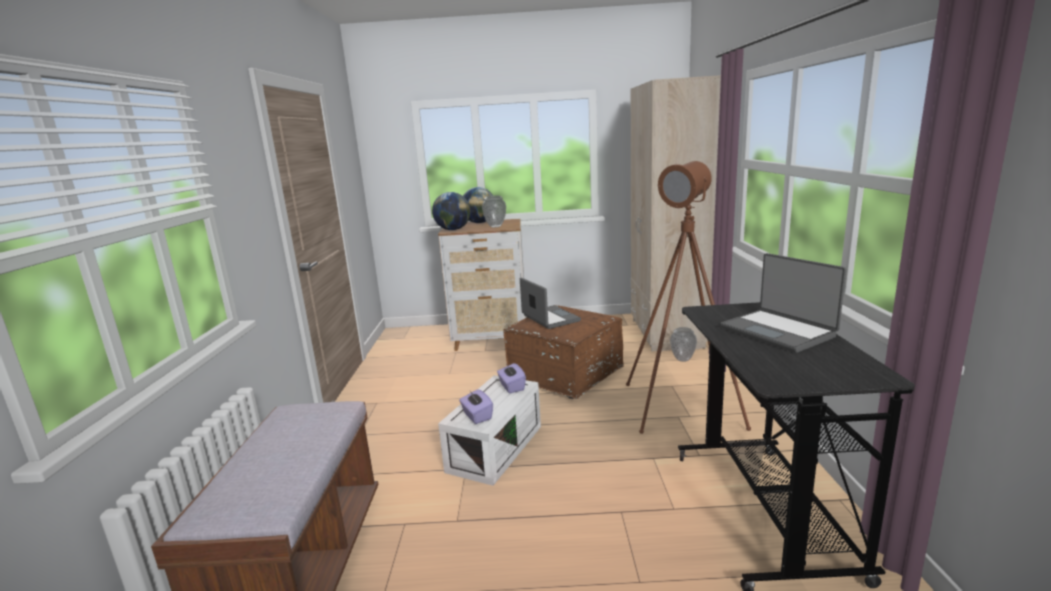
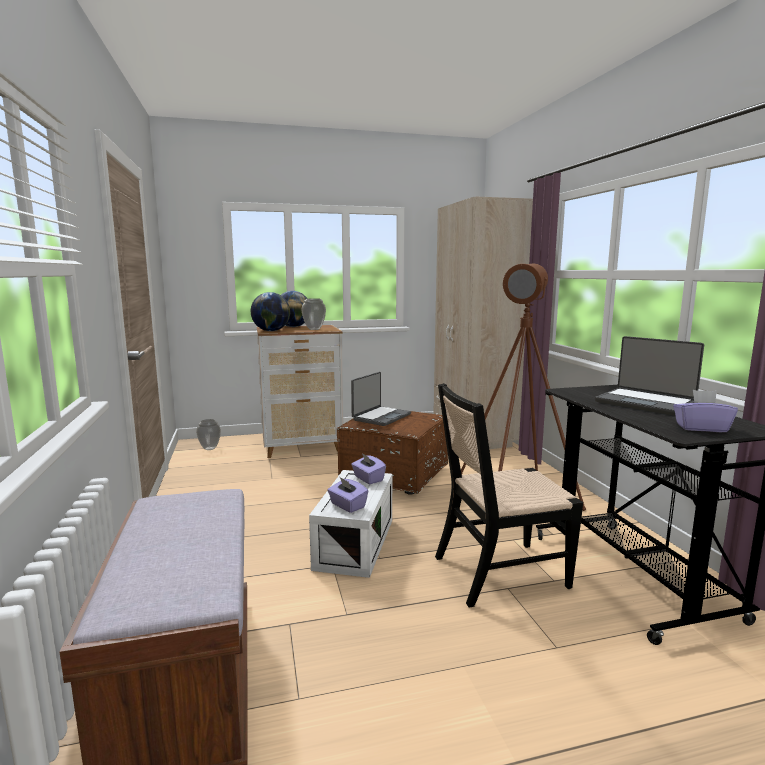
camera: 15 degrees left, 5 degrees down
(549, 318) = (381, 417): laptop -> laptop turned 75 degrees clockwise
(621, 494) = (500, 573): none -> chair
(683, 359) = (497, 457): vase -> vase (210, 448)
(808, 373) = (701, 428): none -> purple tissue box

